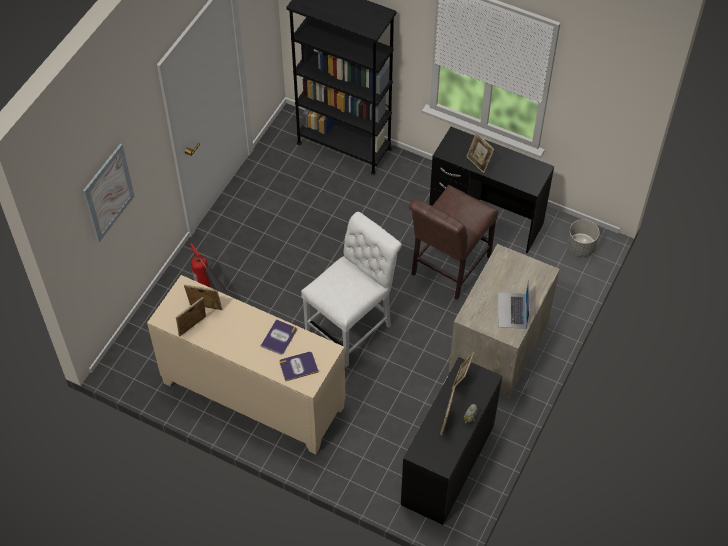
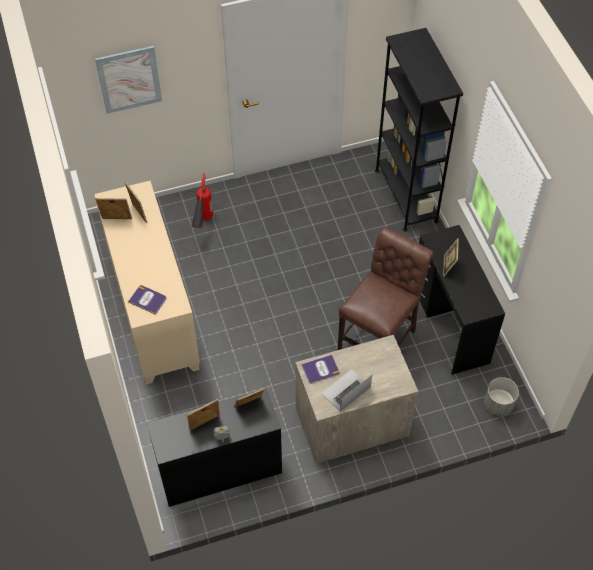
camera: 45 degrees right, 0 degrees up
(279, 337) = (159, 270): book -> book (320, 369)
(352, 327) = (267, 322): white chair -> none
(447, 268) = (380, 337): brown chair -> brown chair turned 135 degrees clockwise

